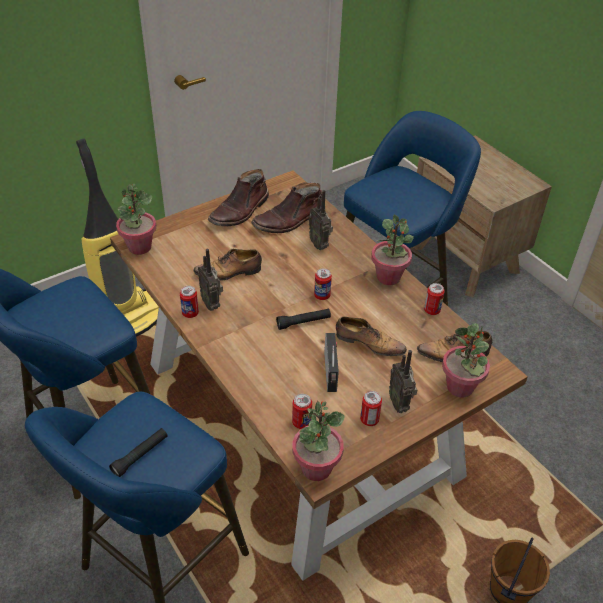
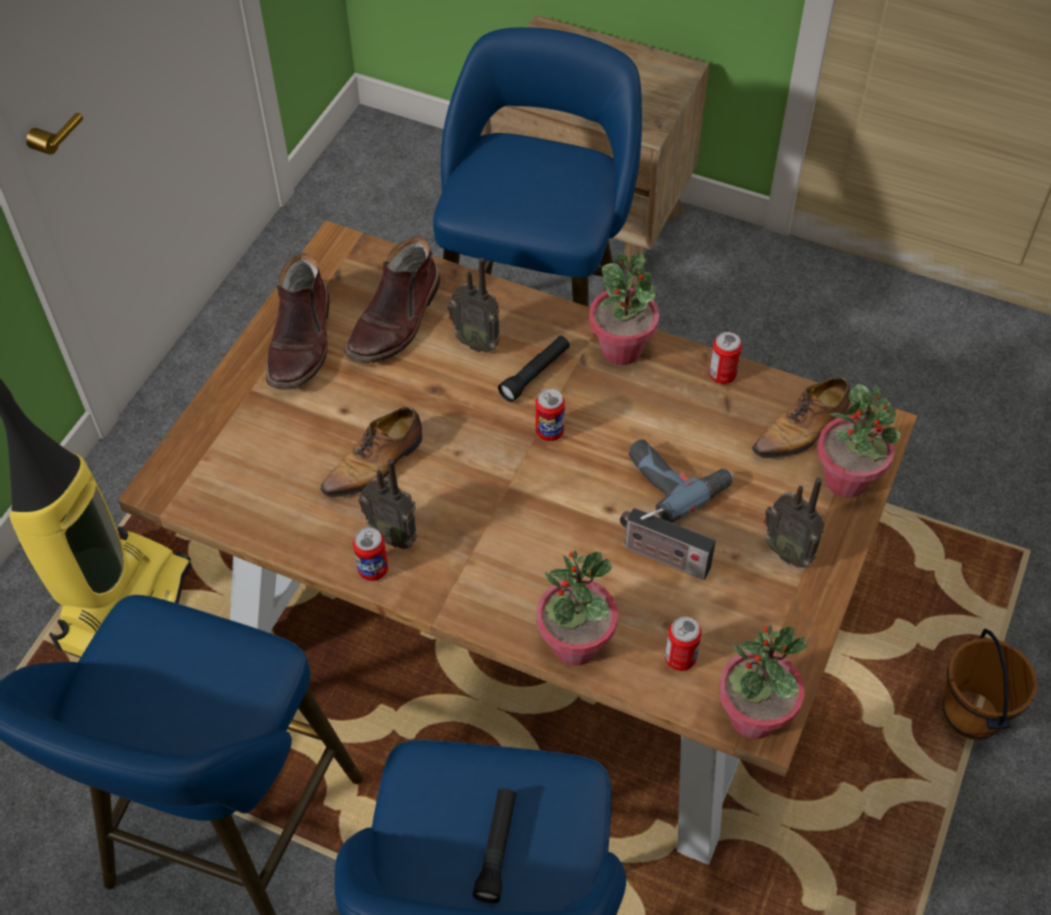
camera: 30 degrees left, 10 degrees up
(139, 247) = (187, 493): potted plant -> potted plant (574, 644)
(303, 322) = (557, 492): black flashlight -> black flashlight (535, 374)
(331, 374) = (662, 557): radio -> radio turned 150 degrees clockwise
(368, 343) = (676, 477): shoe -> power drill
(369, 420) = (767, 600): can -> none

